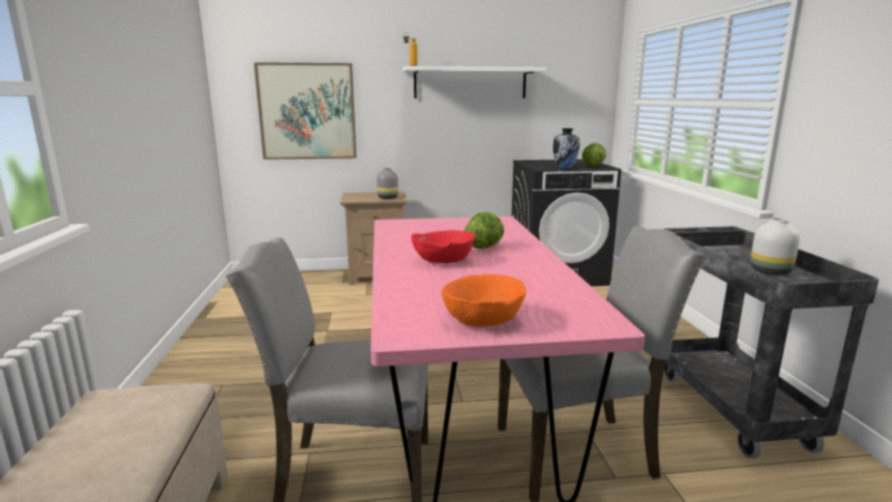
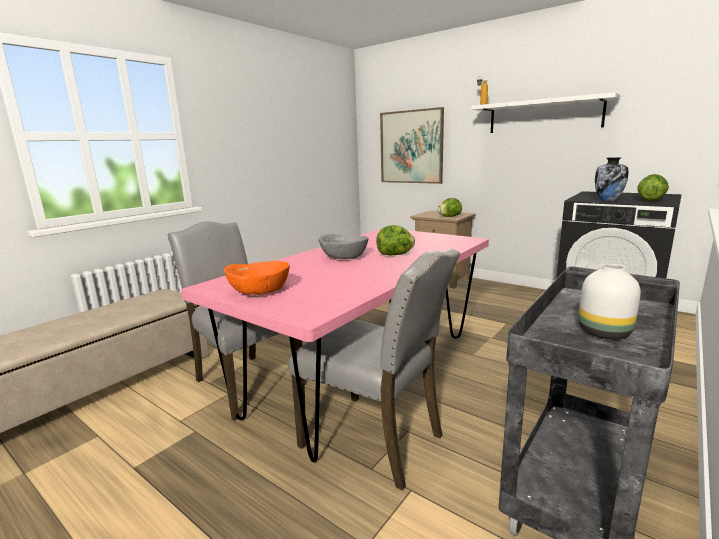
camera: 45 degrees right, 0 degrees up
(388, 198) = (449, 216): grey vase -> lettuce
(443, 260) = (344, 257): red bowl -> grey bowl

